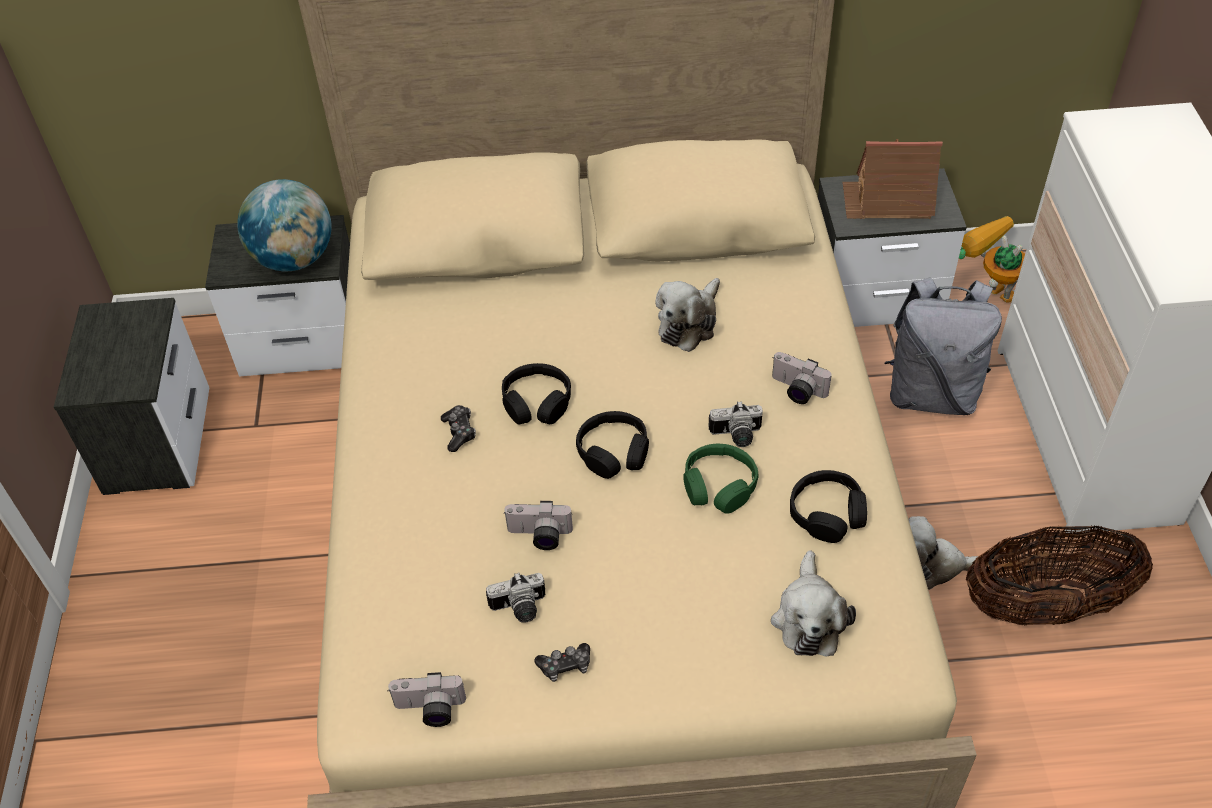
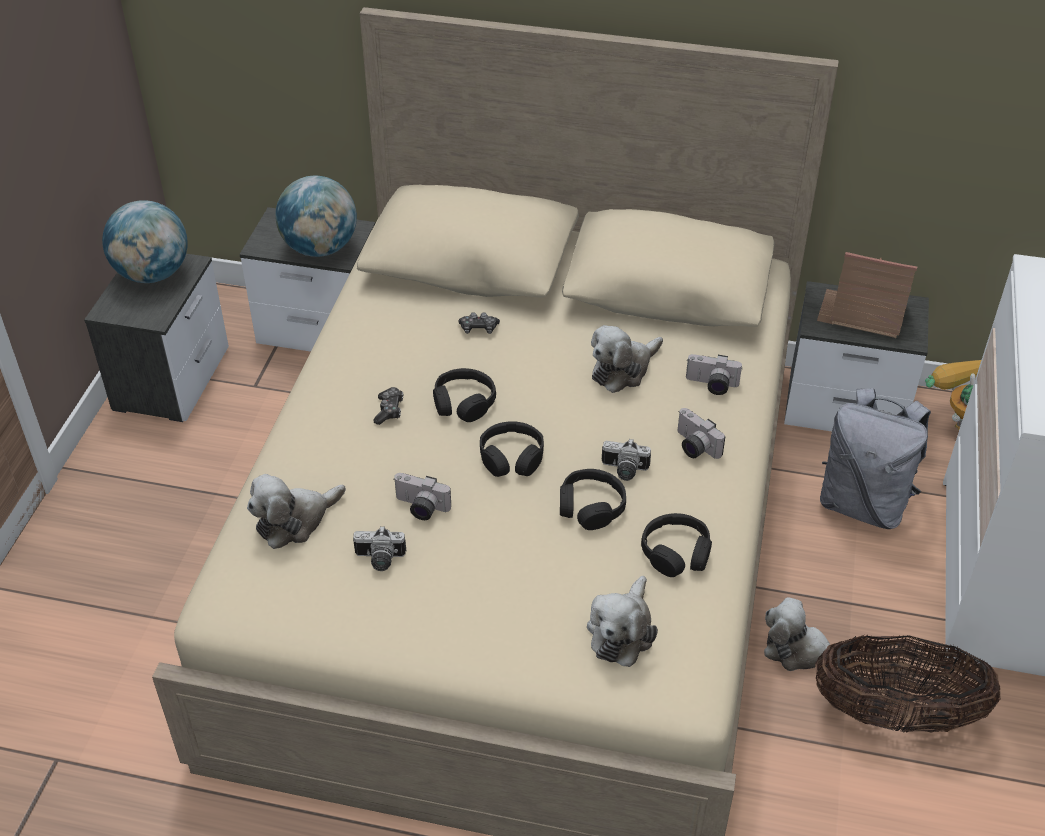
camera: 15 degrees right, 5 degrees down
(113, 333) = (152, 274): none -> globe
(407, 589) = (295, 521): none -> plush toy
(430, 710) = (273, 617): camera -> camera (711, 385)
(565, 666) = (398, 614): game controller -> game controller (478, 328)
(719, 485) = (591, 506): green headphones -> black headphones

